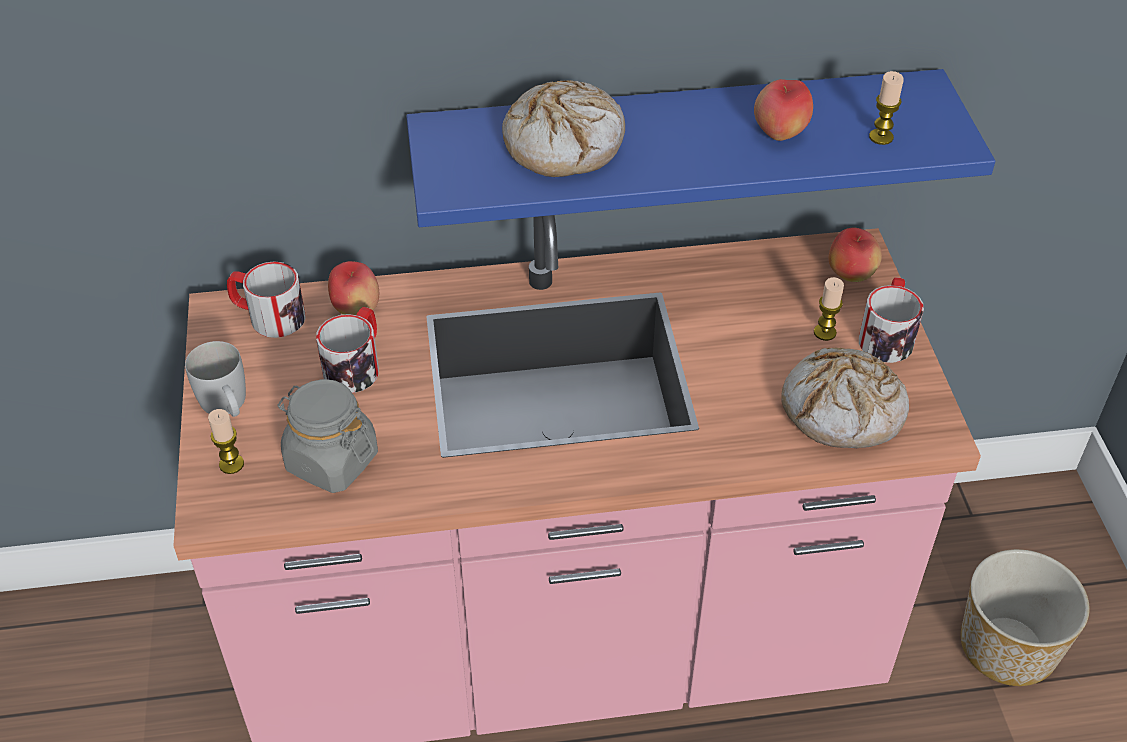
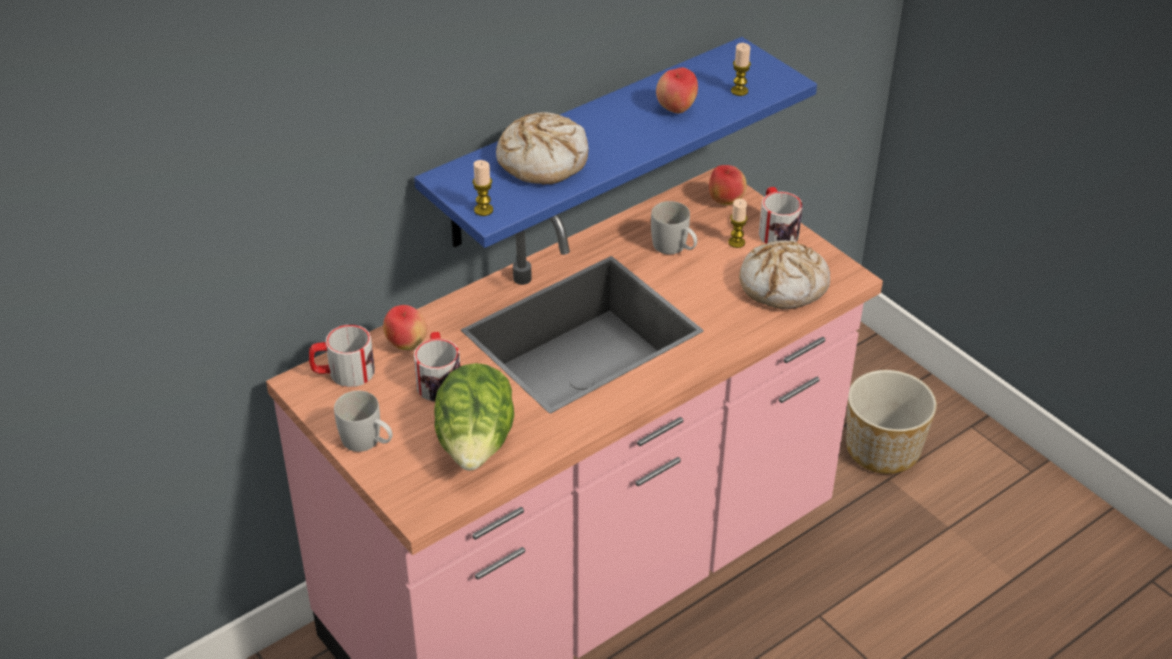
camera: 30 degrees left, 5 degrees down
(231, 464) = (406, 476): candle -> candle (483, 210)
(331, 461) = (476, 446): grey jar -> lettuce
(743, 311) = (674, 248): none -> white mug

